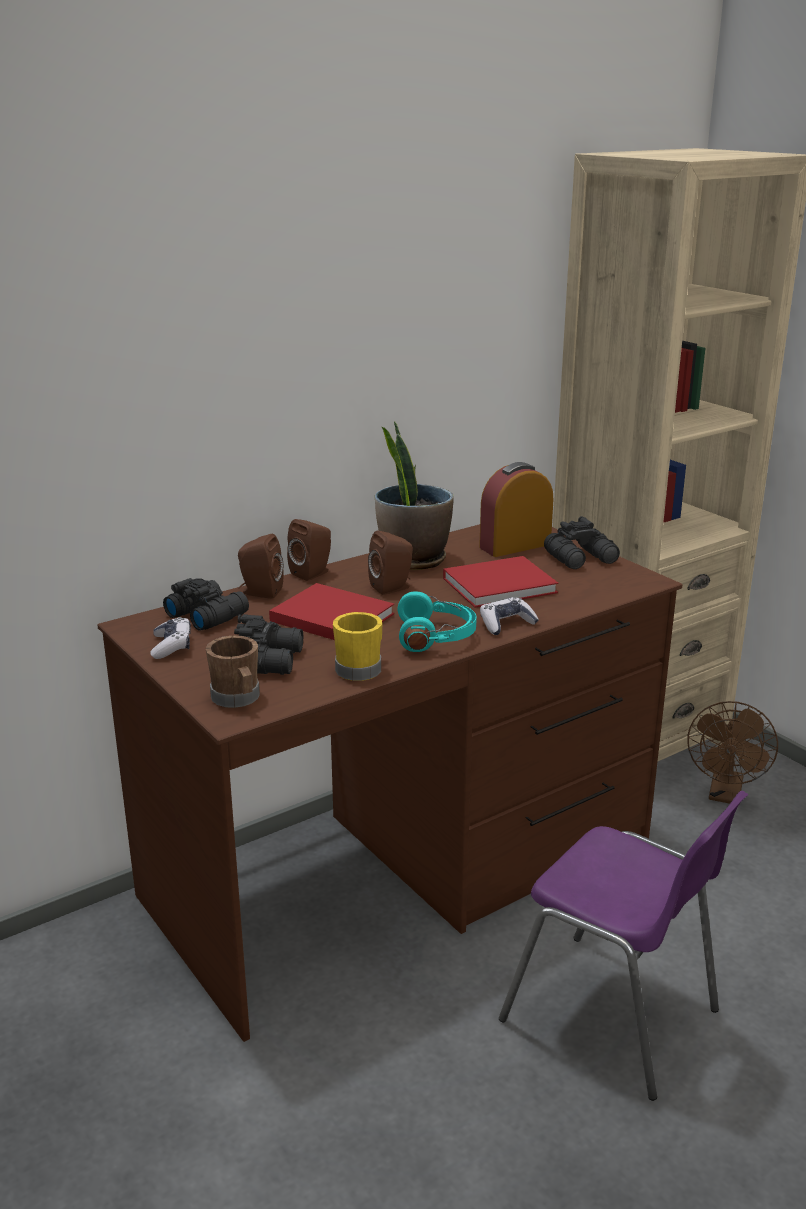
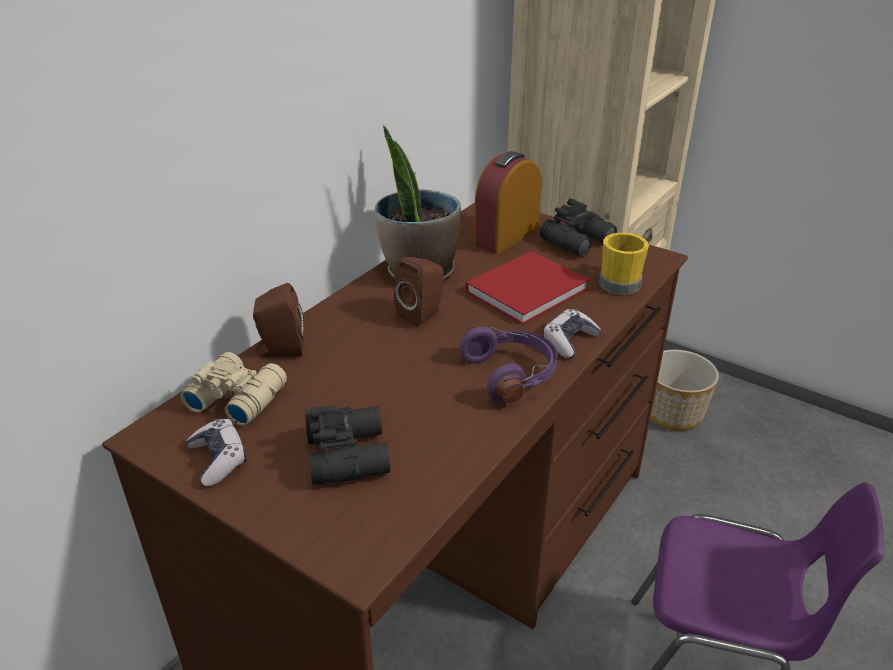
camera: 20 degrees left, 10 degrees up
(207, 614) = (236, 397): black binoculars -> beige binoculars
(237, 699) = (349, 530): brown mug -> none
(313, 573) = (325, 310): brown speaker -> none
(329, 616) = (380, 370): red book -> none
(362, 668) = (463, 440): yellow mug -> yellow mug (620, 282)
(436, 637) = (512, 374): turquoise headphones -> purple headphones
(725, 795) = (673, 413): brown fan -> planter

